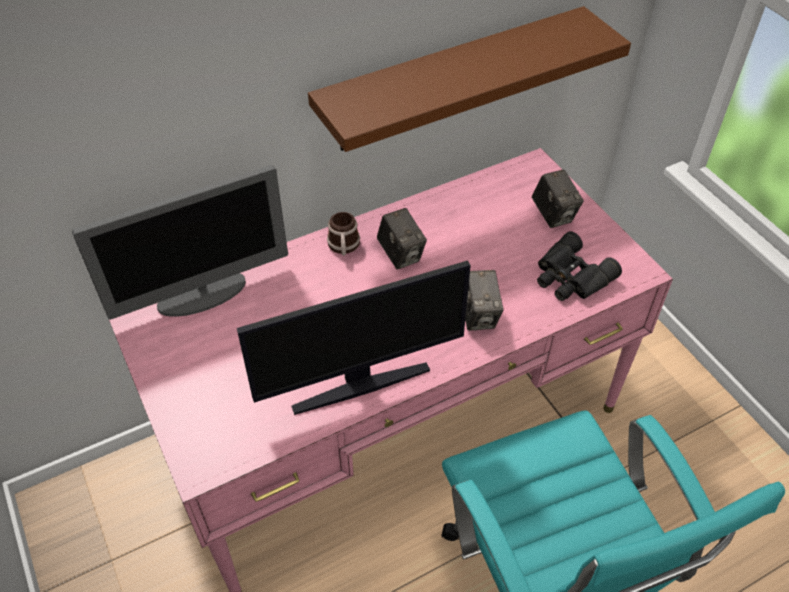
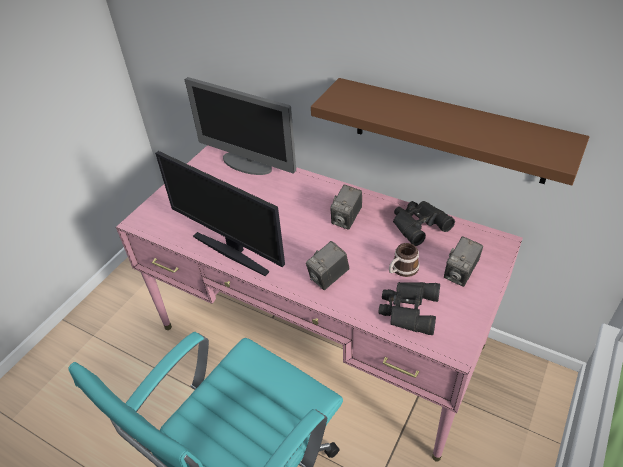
camera: 60 degrees right, 5 degrees down
(344, 247) = (329, 194): mug -> mug (402, 270)
(460, 205) = (417, 224): none -> black binoculars

